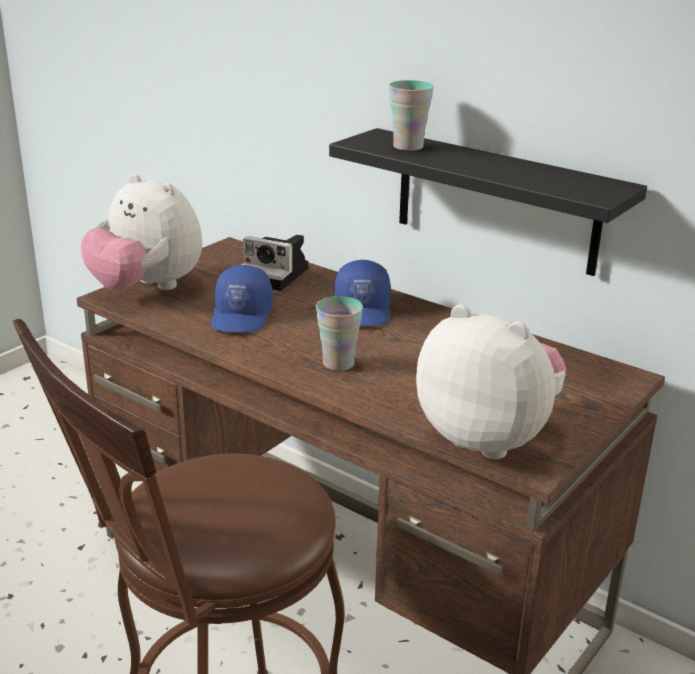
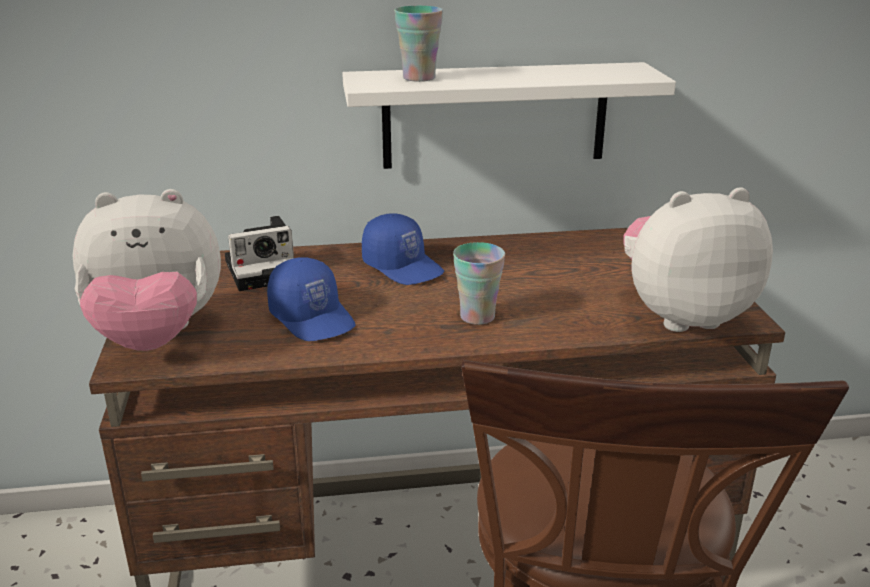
camera: 45 degrees left, 0 degrees up
(496, 201) = (495, 115): black shelf -> white shelf

